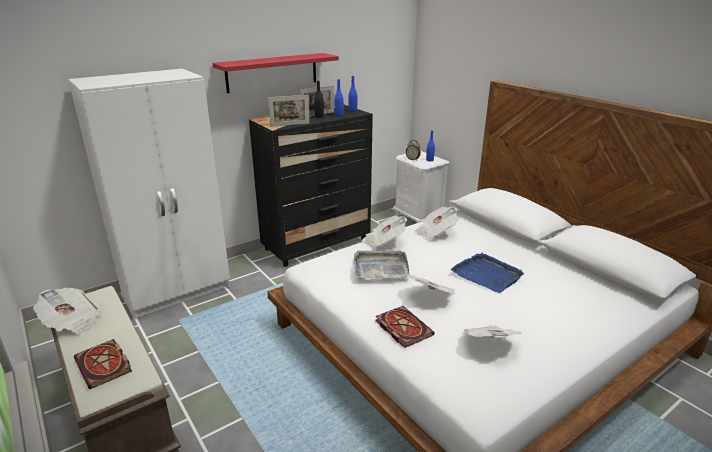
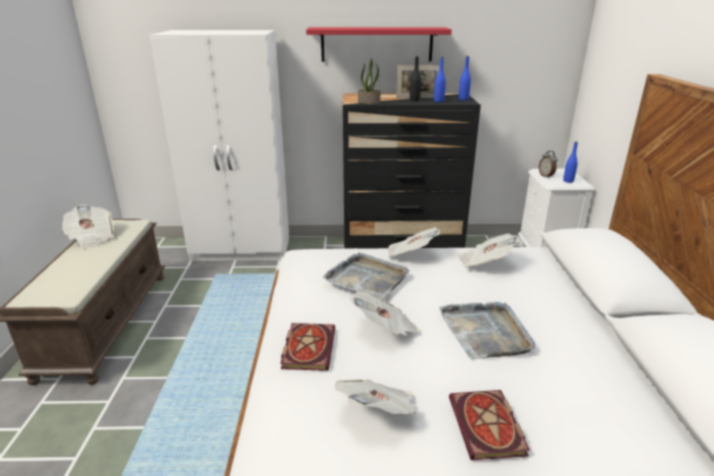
camera: 35 degrees right, 0 degrees up
(105, 365) = (65, 276): book -> book (488, 428)
(290, 125) = (369, 102): picture frame -> potted plant
(487, 274) = (486, 332): blue tray -> grey tray

